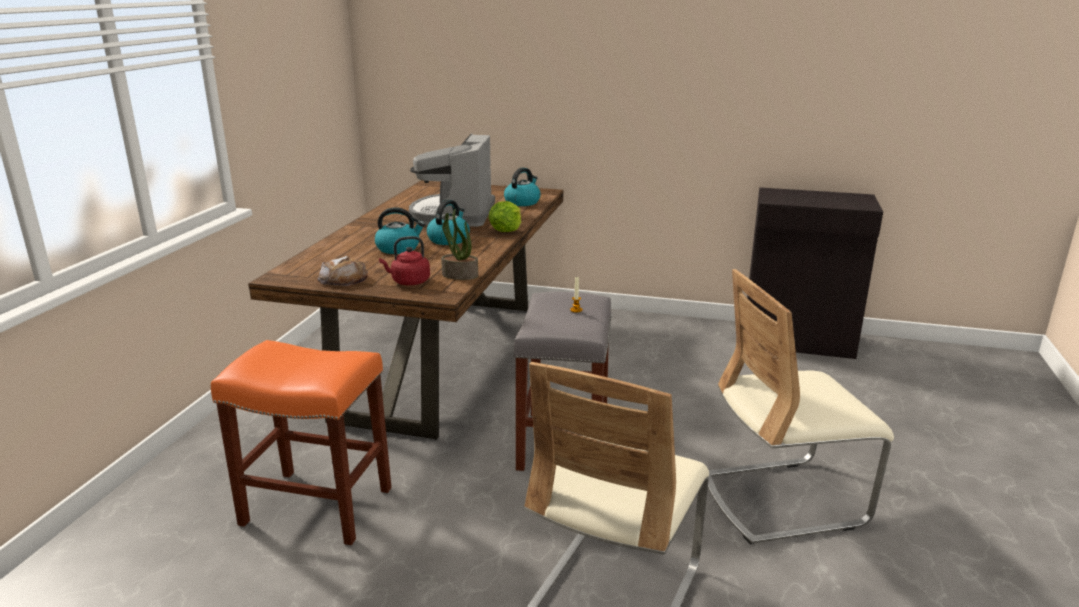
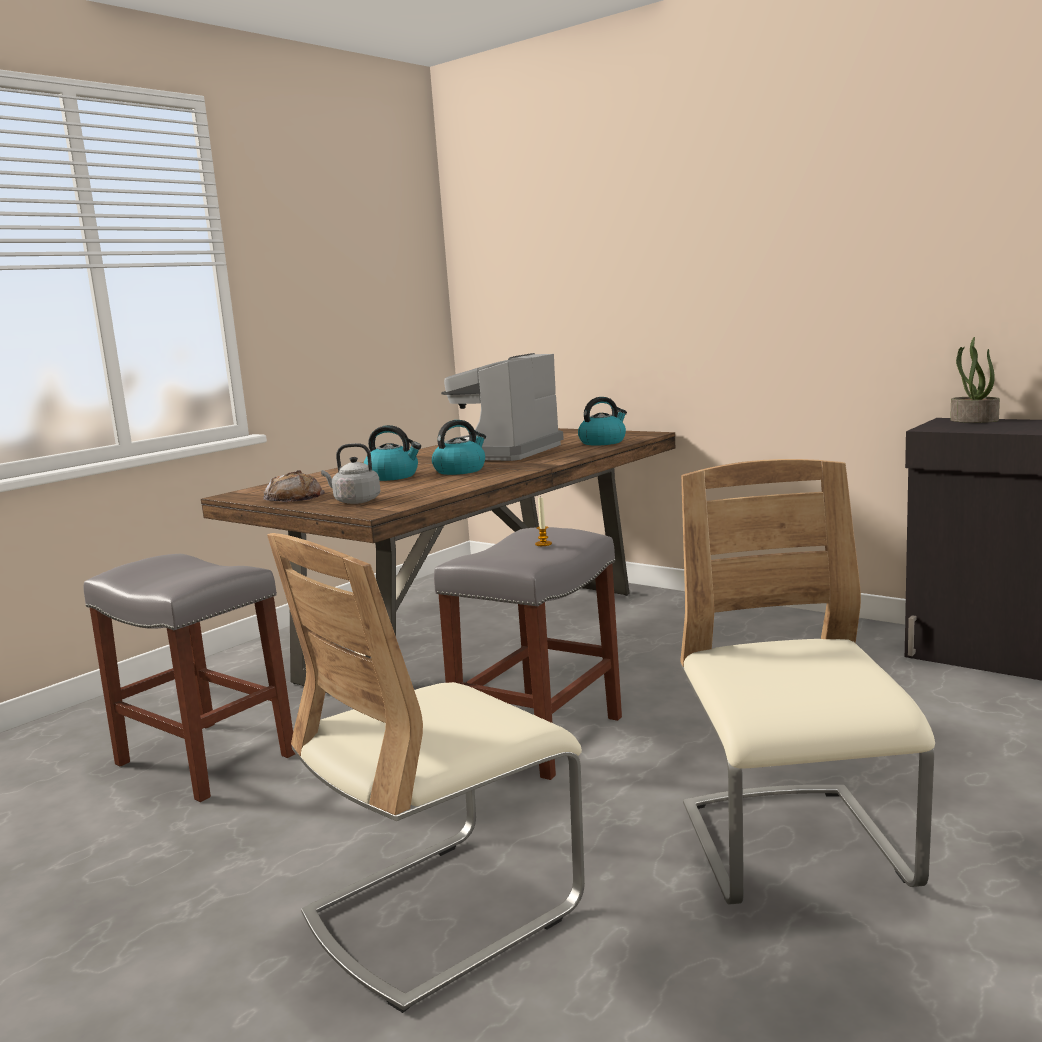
camera: 25 degrees right, 10 degrees down
(315, 506) = (203, 759): orange stool -> grey stool
(408, 282) = (354, 501): red kettle -> grey kettle
(459, 275) = (418, 498): potted plant -> potted plant (973, 420)
(506, 230) = (539, 464): lettuce -> none
(783, 499) = (794, 849): beige chair -> beige chair turned 75 degrees clockwise

